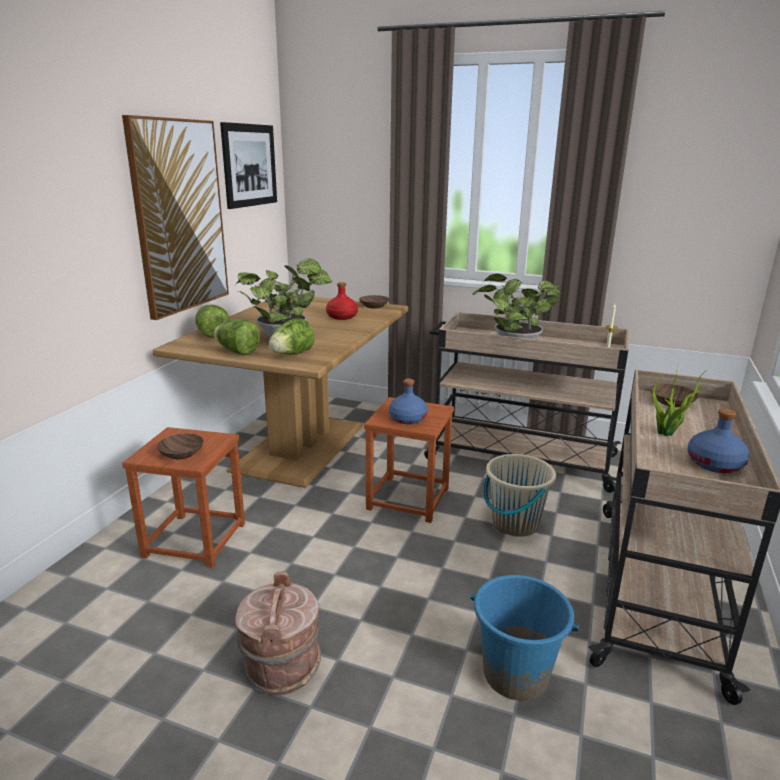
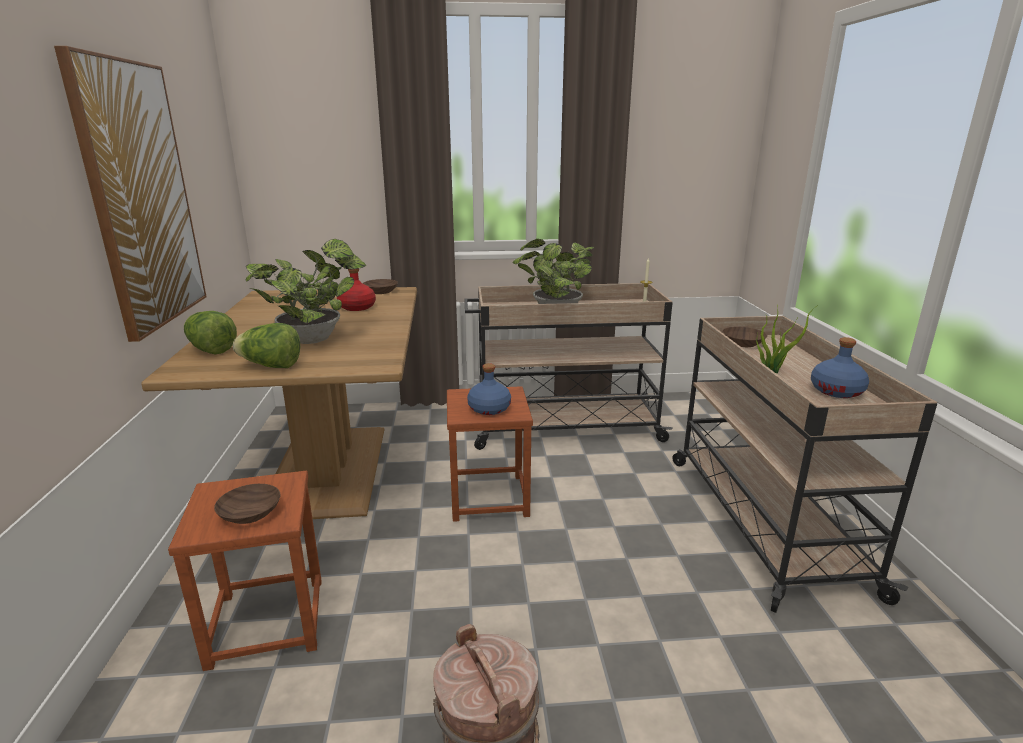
camera: 25 degrees left, 0 degrees up
(249, 165) = (201, 130): picture -> none
(292, 354) = (346, 358): lettuce -> none
(514, 524) = (607, 494): beige bucket -> none
(515, 674) = (719, 647): blue bucket -> none

